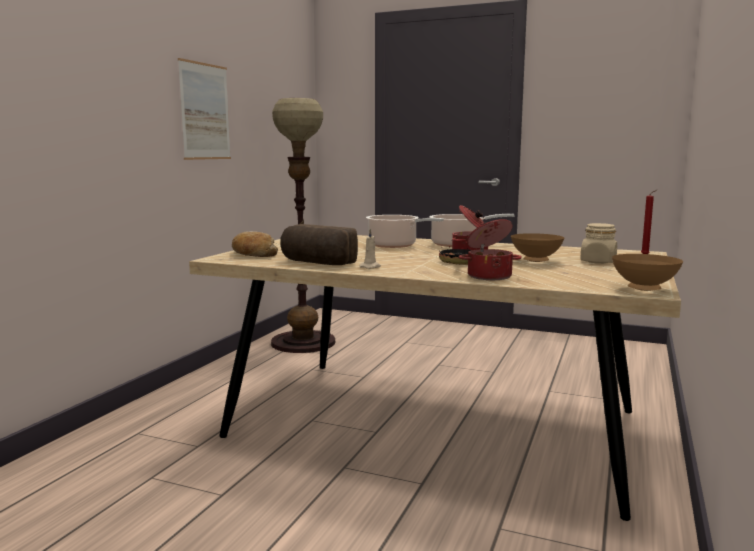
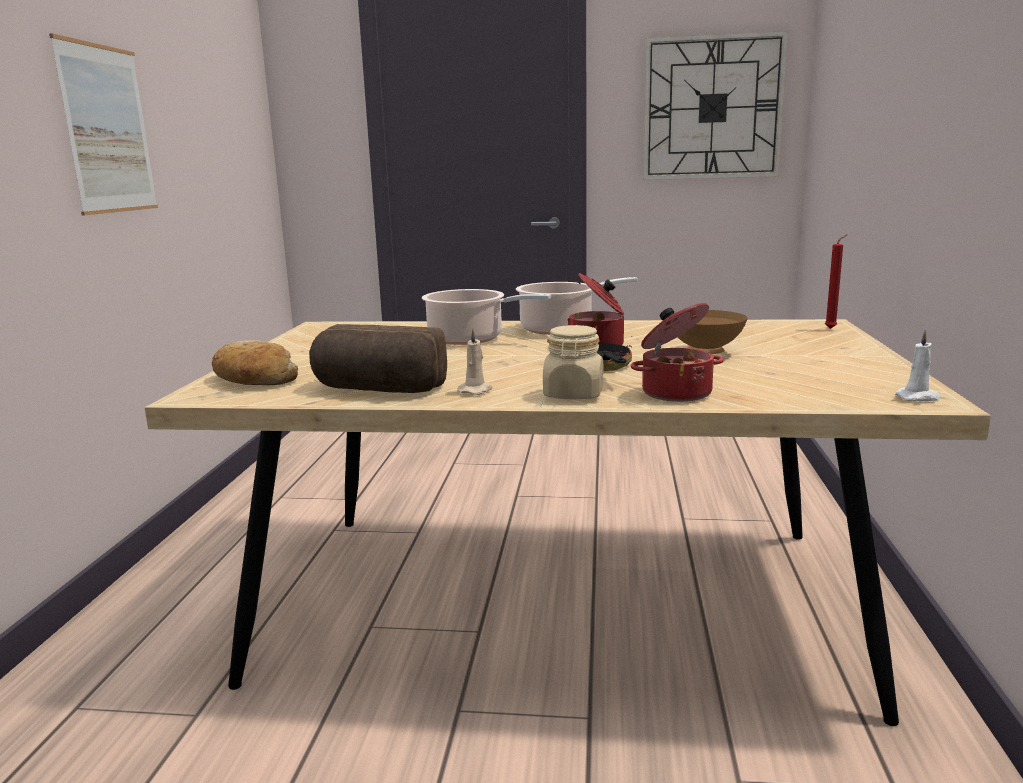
camera: 15 degrees left, 5 degrees up
(303, 342) = (302, 483): floor lamp -> none
(598, 262) = (787, 346): beige jar -> beige jar (573, 394)
(614, 104) = (712, 108): none -> wall clock
(645, 290) = (918, 398): brown bowl -> white candle

